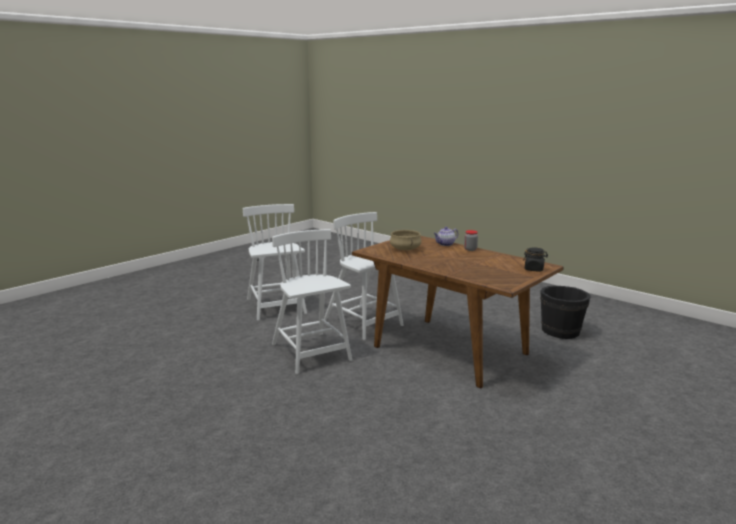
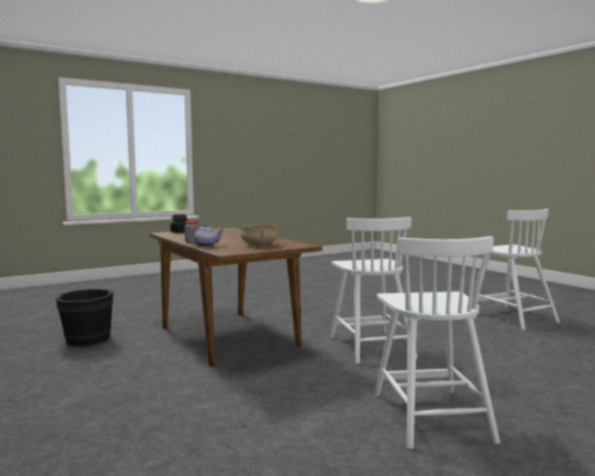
camera: 165 degrees left, 10 degrees down
(364, 323) = (295, 371): white chair -> white chair (512, 317)

